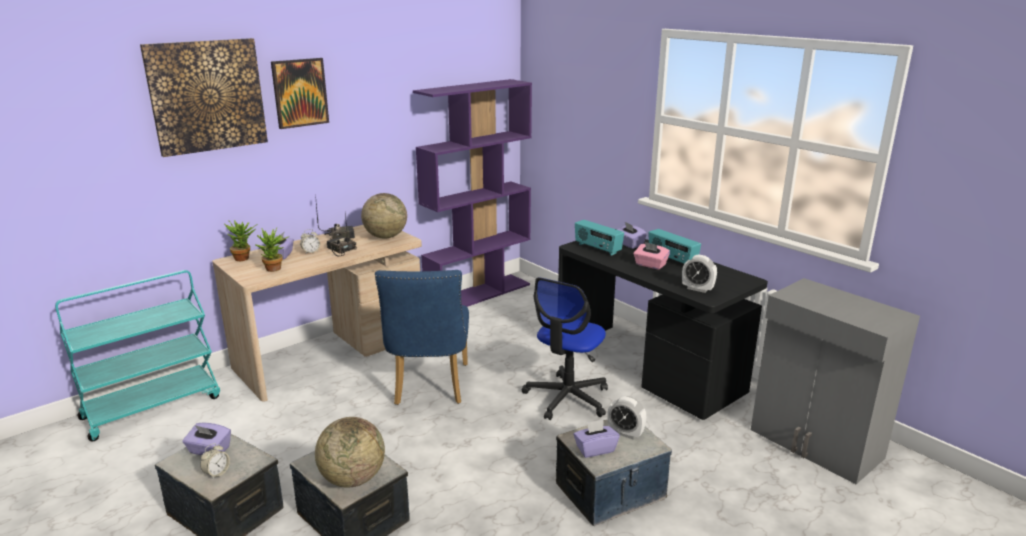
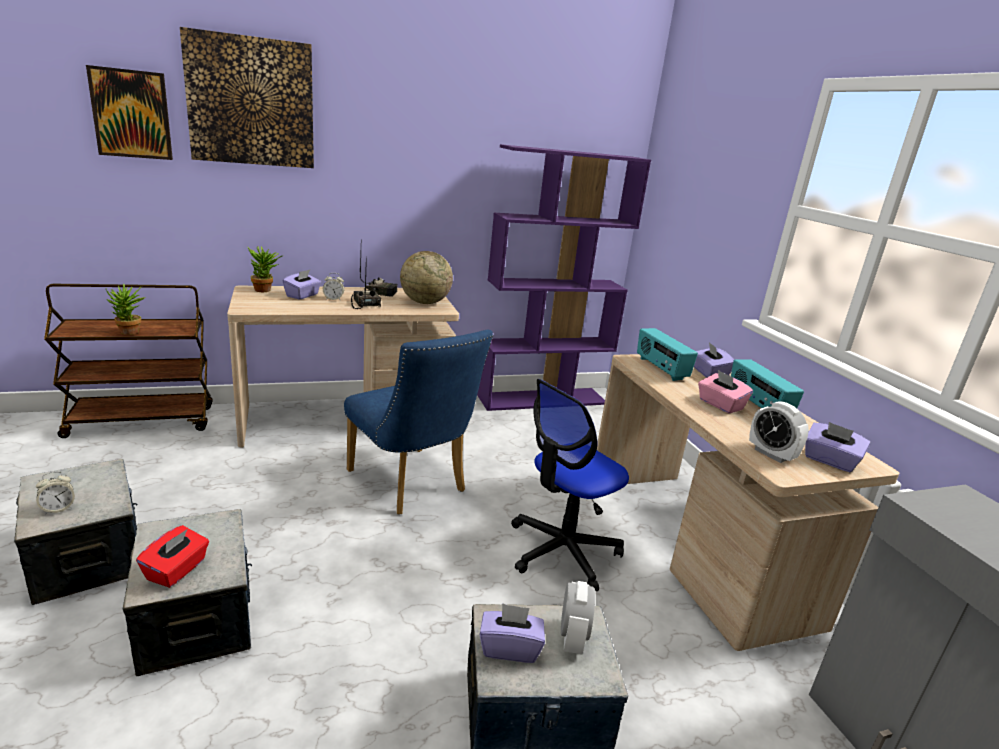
camera: 20 degrees right, 0 degrees up
(153, 407) = (143, 421): turquoise cart -> brown cart
(209, 450) = (82, 479): purple tissue box -> purple tissue box (829, 461)
(275, 269) = (278, 306): potted plant -> potted plant (129, 333)
(300, 93) = (361, 120): picture -> picture (131, 114)
(352, 479) = (177, 570): globe -> red tissue box
(429, 388) = (411, 485): blue chair -> blue chair turned 60 degrees counterclockwise
(625, 433) = (572, 638): alarm clock -> alarm clock turned 135 degrees counterclockwise
(648, 370) = (694, 548): black desk -> beige desk

